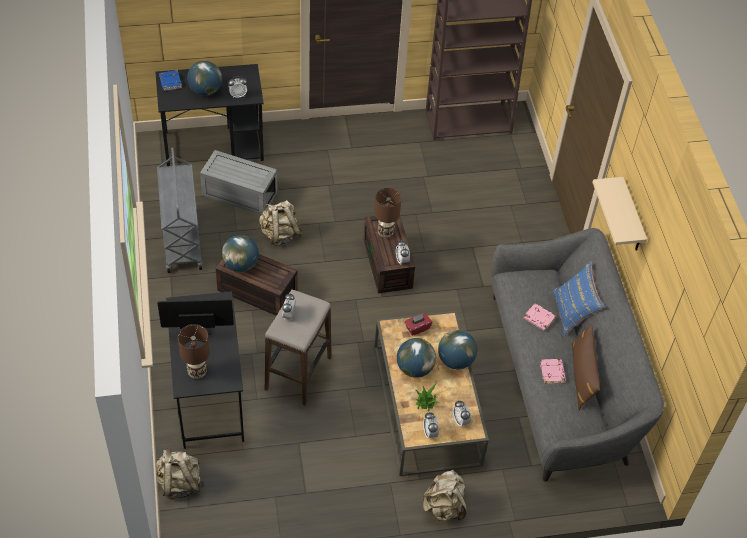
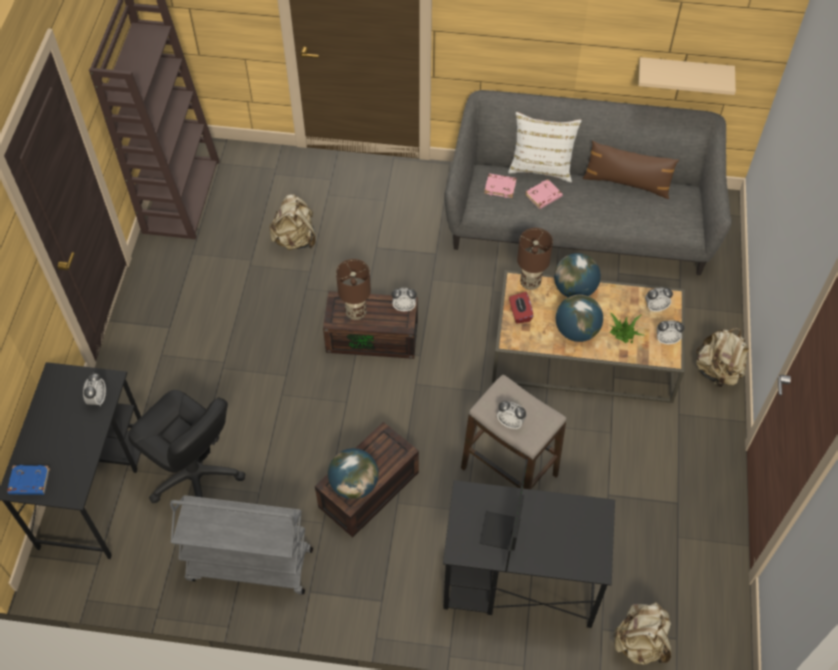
camera: 70 degrees left, 5 degrees up
(197, 372) = (577, 547): brown table lamp -> brown table lamp (530, 282)
(205, 91) = (70, 438): globe -> none
(238, 194) = (195, 477): grey storage box -> black office chair
(280, 234) = (284, 442): beige backpack -> beige backpack (295, 239)
(553, 373) = (618, 205): pink book -> pink book (500, 187)
(573, 312) = (541, 165): blue pillow -> white pillow
(631, 217) = (526, 33): beige shelf -> beige shelf (683, 74)

